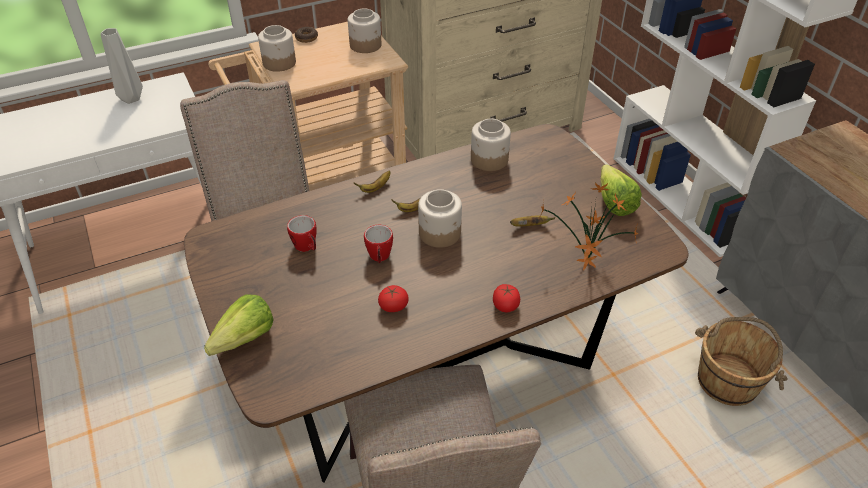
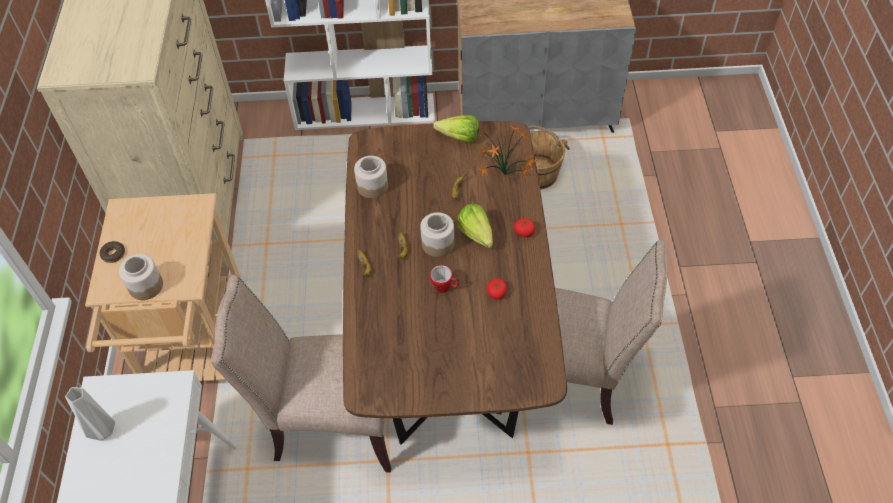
camera: 65 degrees left, 10 degrees up
(239, 342) = (489, 394): lettuce -> lettuce (477, 237)
(307, 247) = (410, 329): mug -> none
(366, 45) = (162, 212): jar -> none

